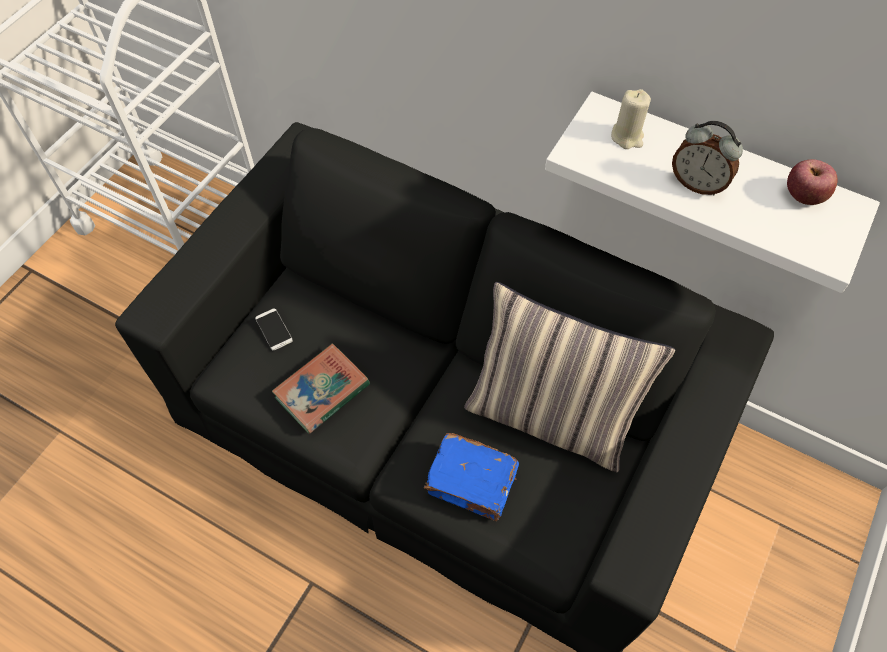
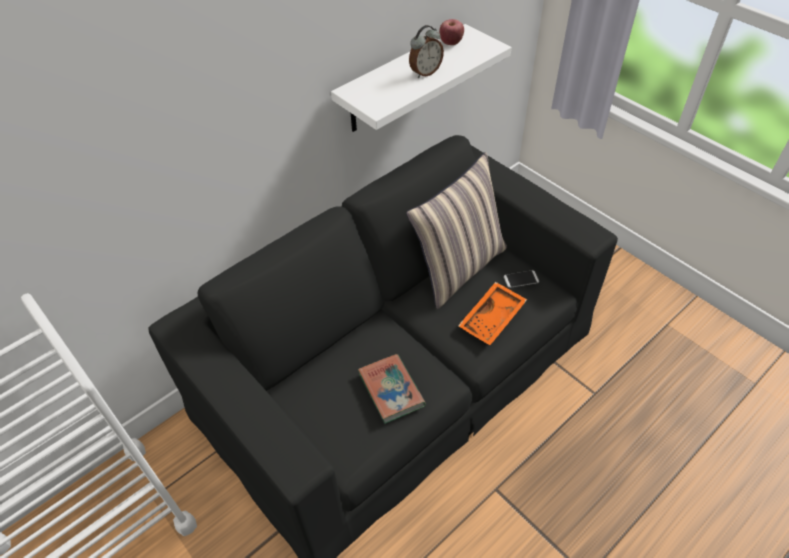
camera: 70 degrees left, 10 degrees down
(274, 329) = (321, 412): phone -> phone (521, 279)
(472, 483) = (493, 319): blue book -> orange tray
(627, 136) = (376, 87): beige candle -> none

